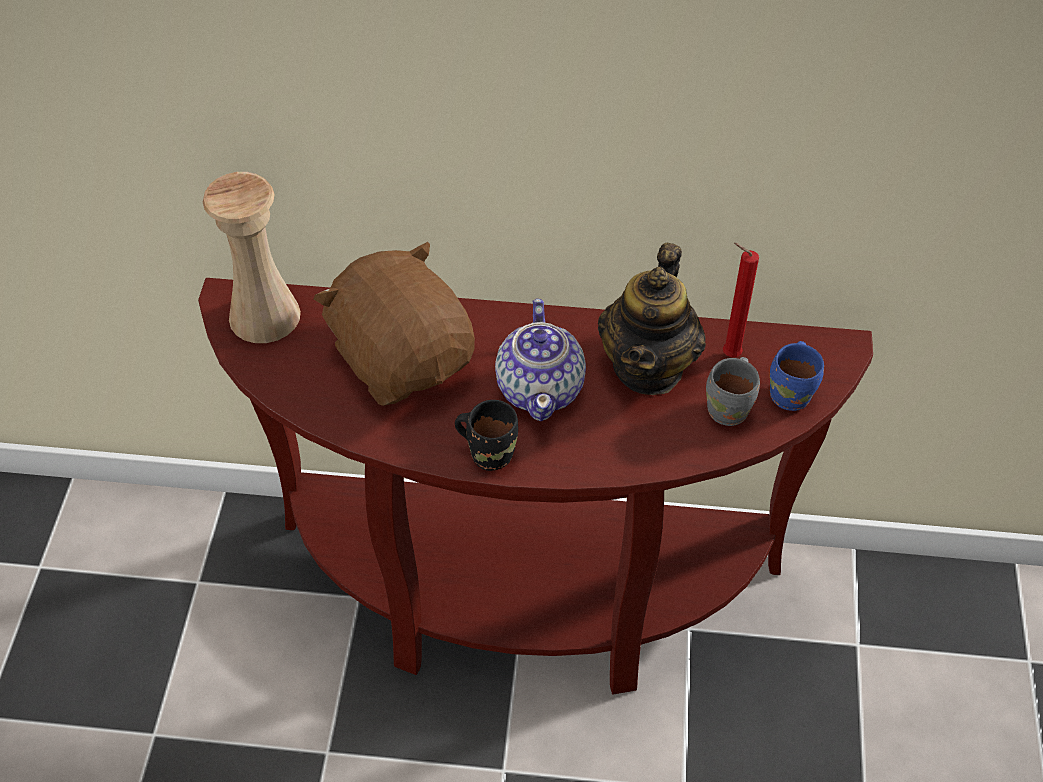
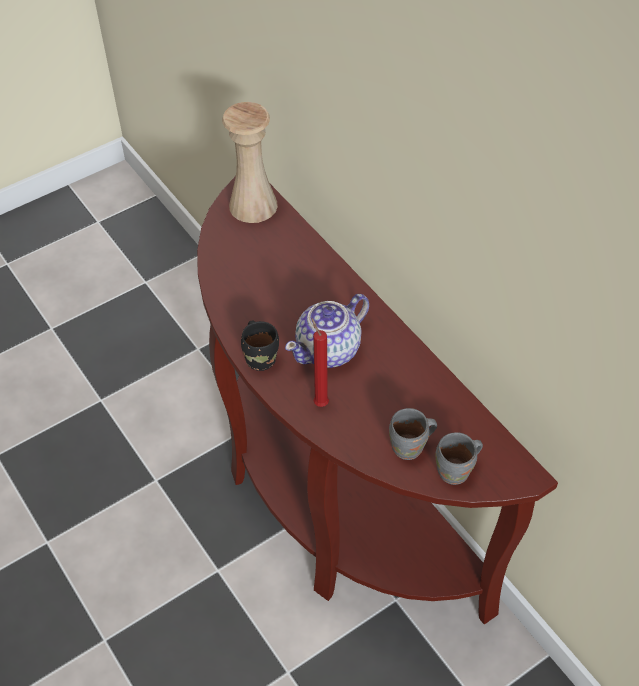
camera: 50 degrees right, 0 degrees up
(403, 358) = (285, 278): brown plush toy -> none
(649, 367) = (399, 388): teapot -> none
(728, 354) = (452, 420): red candle -> red candle (319, 402)
(792, 394) = (456, 472): blue mug -> grey mug

